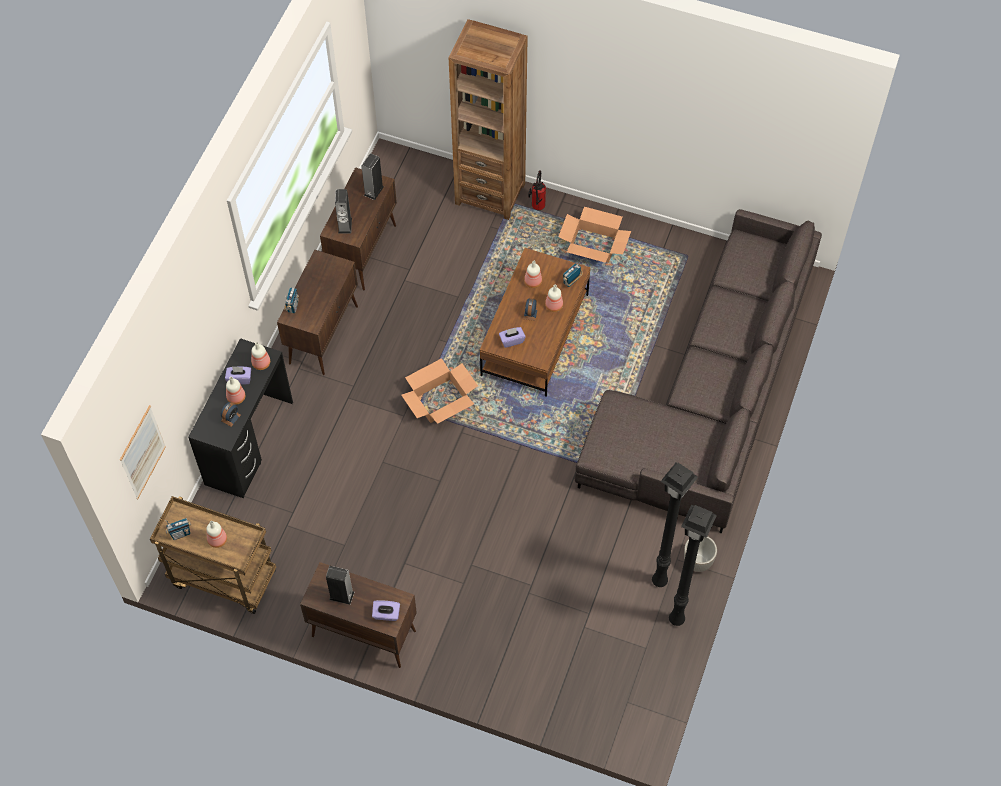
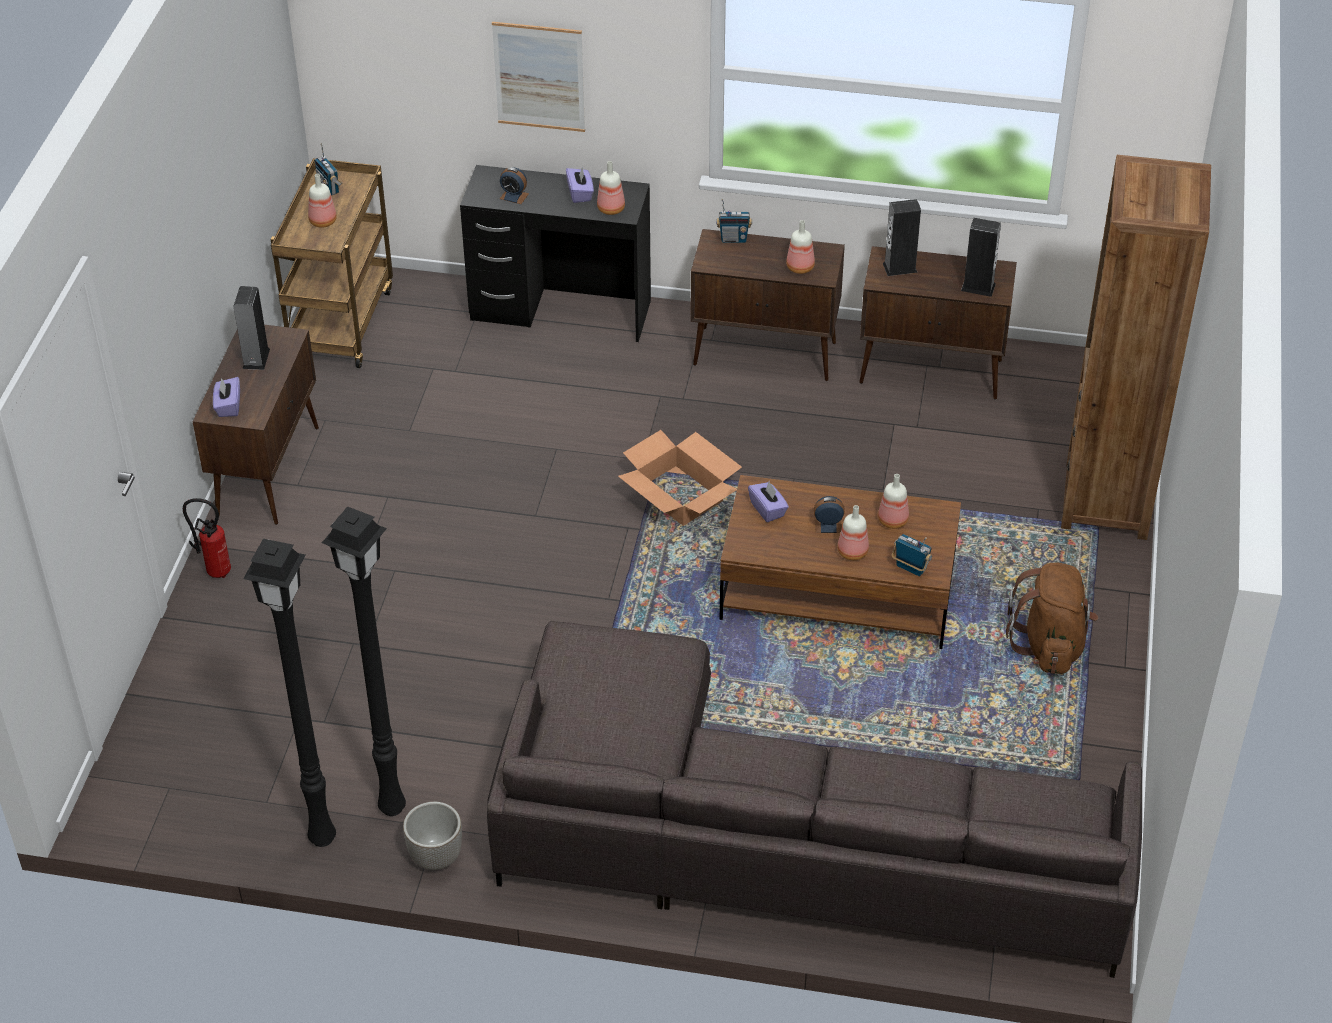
camera: 80 degrees right, 15 degrees down
(142, 452) = (381, 62): picture -> picture (539, 77)
(235, 398) = (548, 195): bottle -> bottle (799, 267)
(537, 208) = (1100, 561): fire extinguisher -> fire extinguisher (215, 571)
(593, 245) = (1050, 645): cardboard box -> brown backpack

